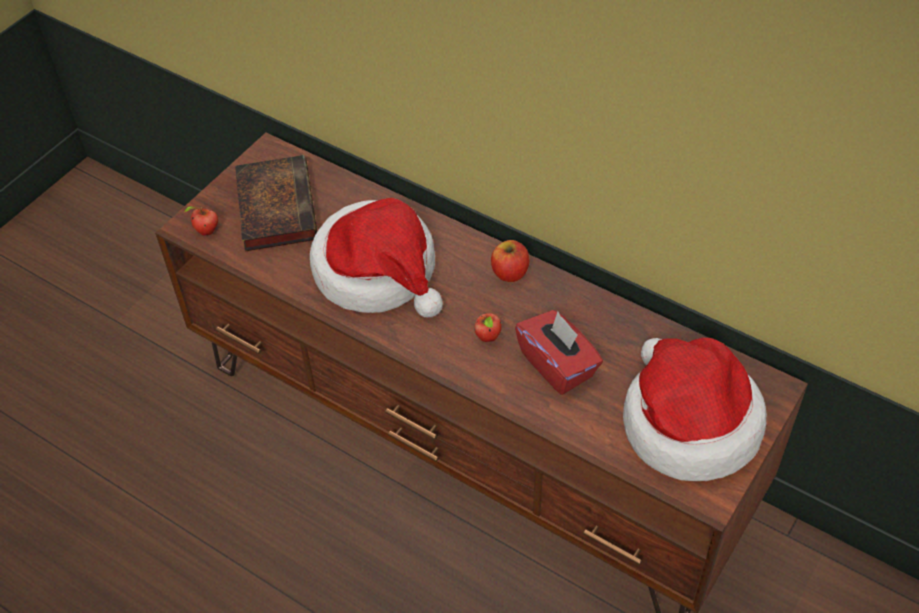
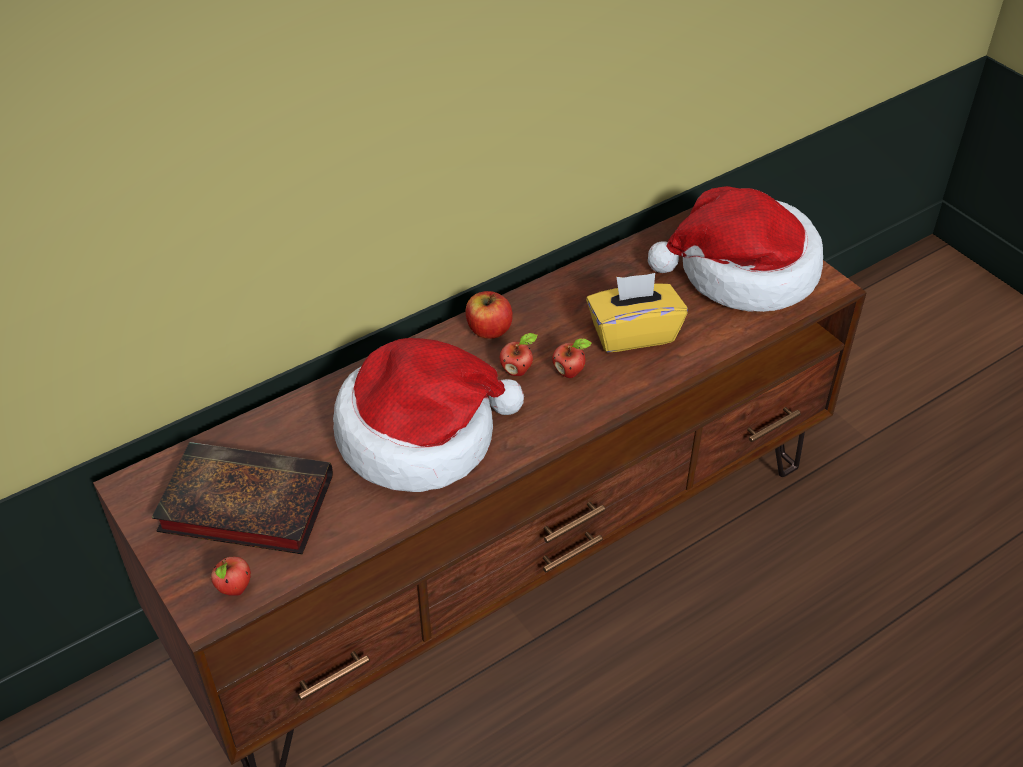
camera: 70 degrees left, 5 degrees down
(473, 305) = (517, 370): none -> apple
(558, 365) = (633, 333): red tissue box -> yellow tissue box

